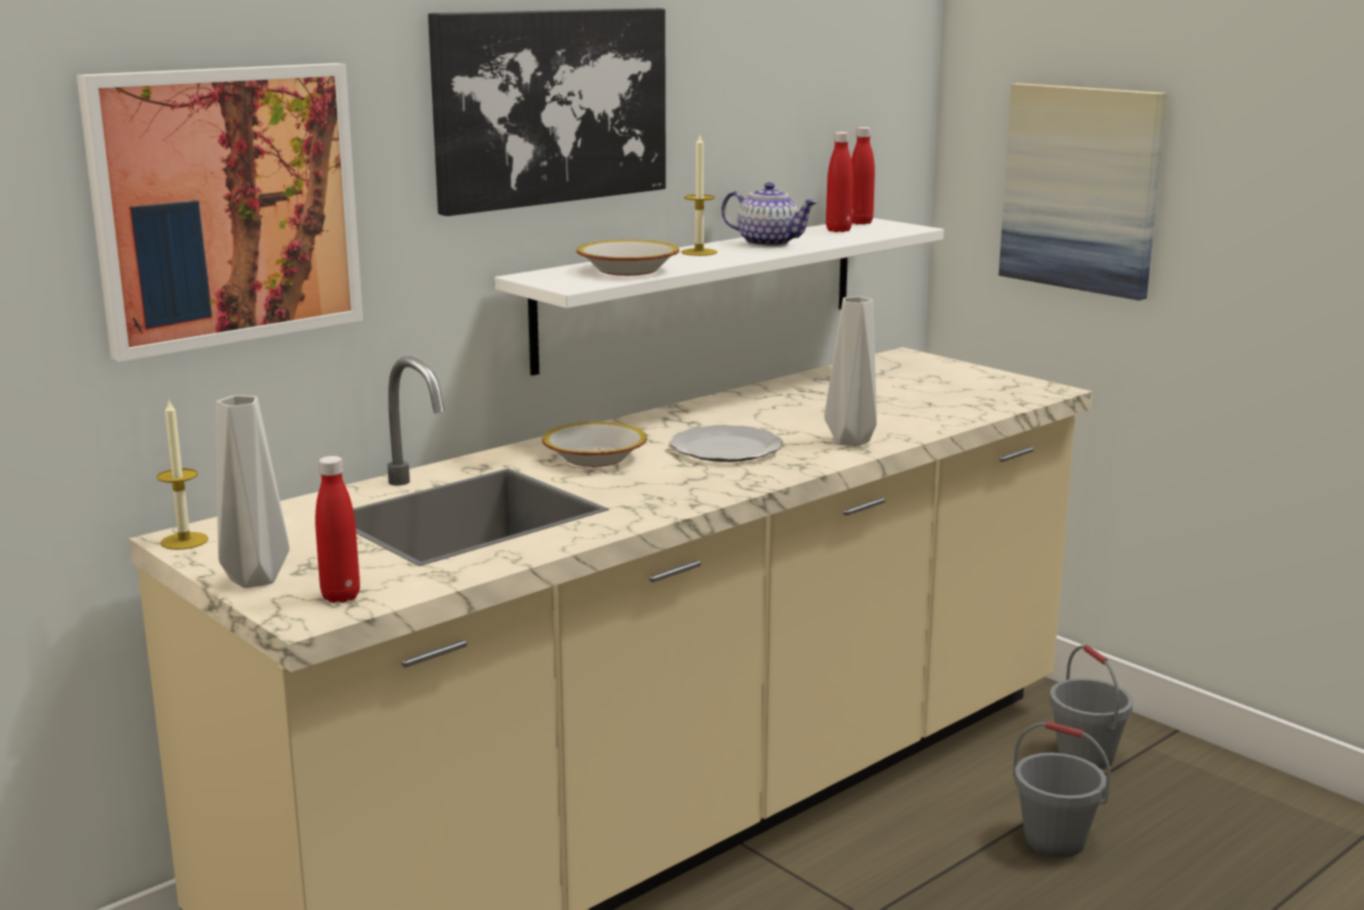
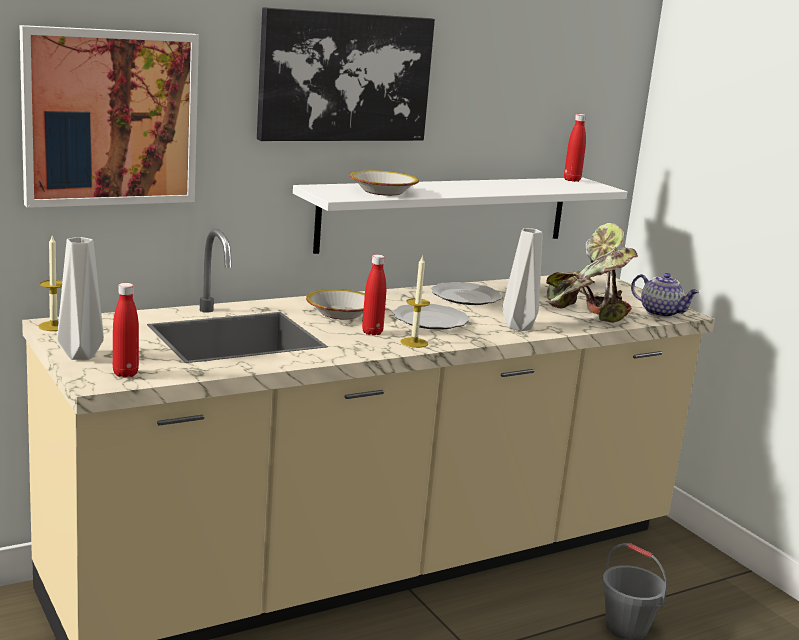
camera: 10 degrees right, 0 degrees up
(699, 252) = (441, 186): candle -> candle (414, 342)
(752, 408) = (466, 297): none -> plate
(769, 243) = (495, 186): teapot -> teapot (661, 313)
(838, 230) = (551, 183): red bottle -> red bottle (372, 332)
(924, 409) = (584, 314): none -> potted plant
(1081, 188) = (730, 174): picture -> none
(1086, 757) = (675, 577): grey bucket -> none

